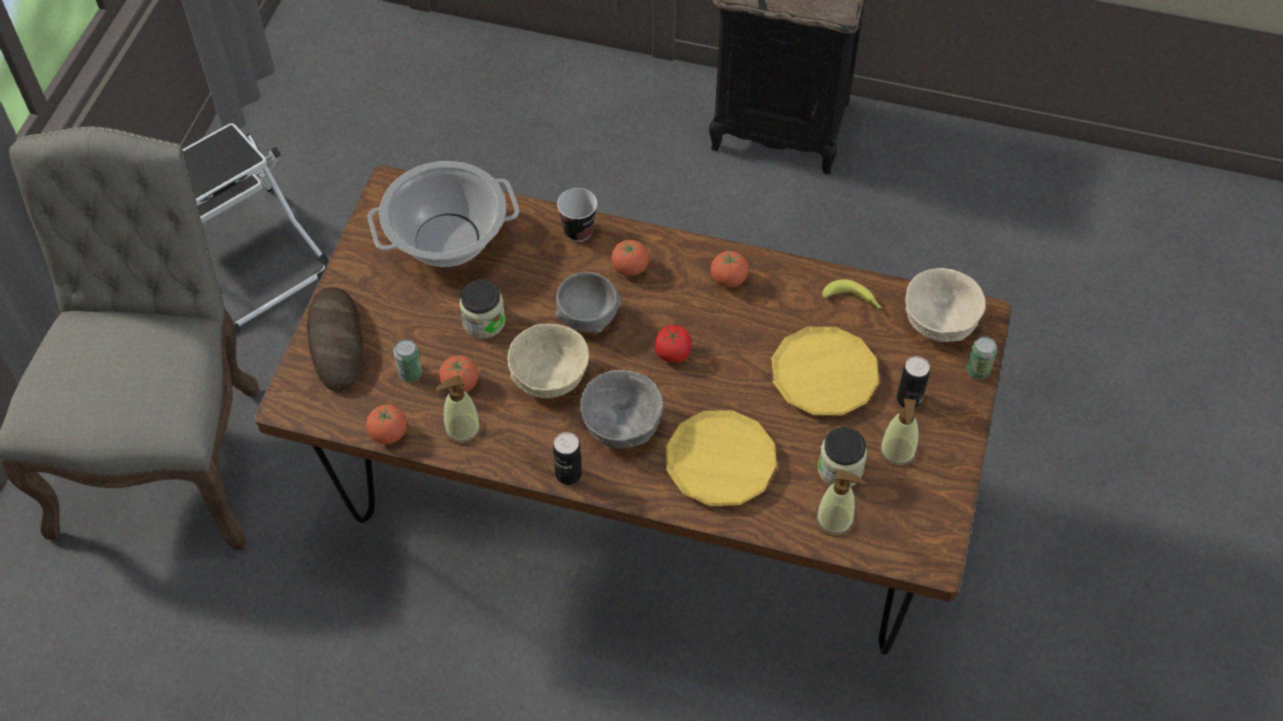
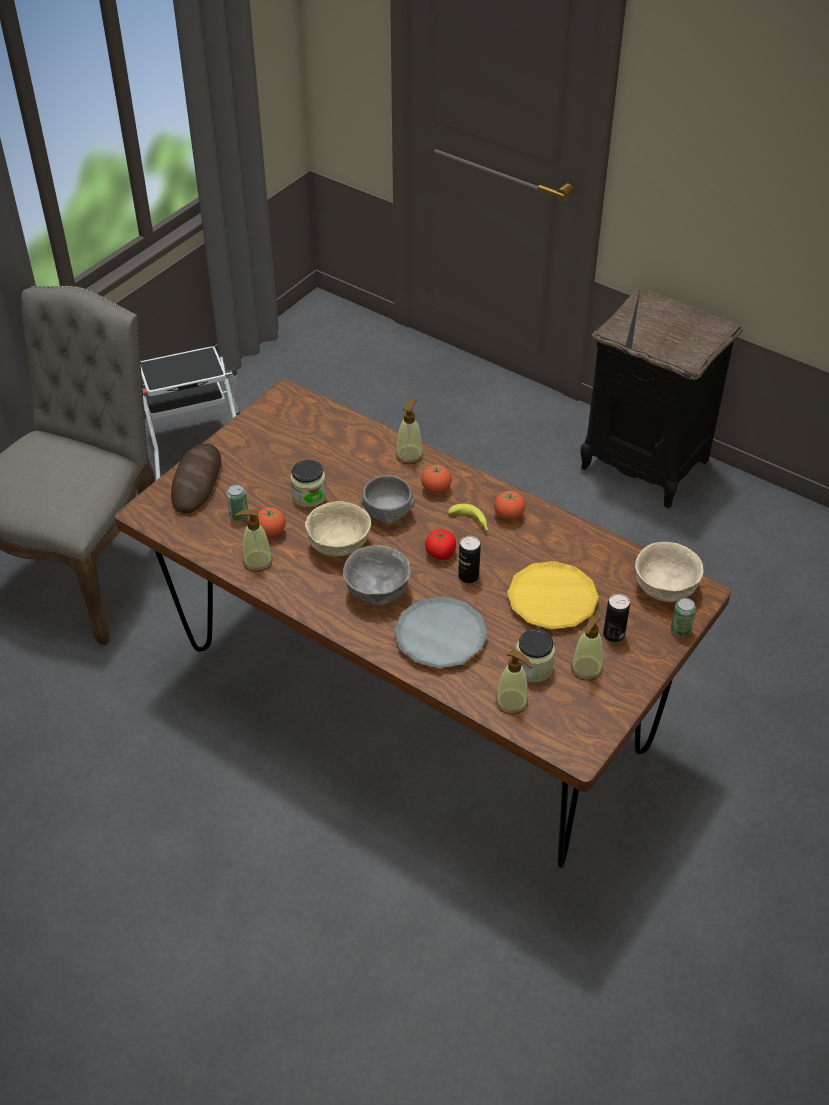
camera: 20 degrees right, 10 degrees down
(389, 434) = (203, 550): tomato -> none
(448, 239) = (310, 437): cooking pot -> none
(568, 474) = (320, 612): can -> can (468, 576)
(578, 231) = (409, 455): cup -> soap dispenser
(720, 462) = (440, 637): yellow plate -> grey plate
(853, 300) = (601, 555): banana -> banana (471, 522)

